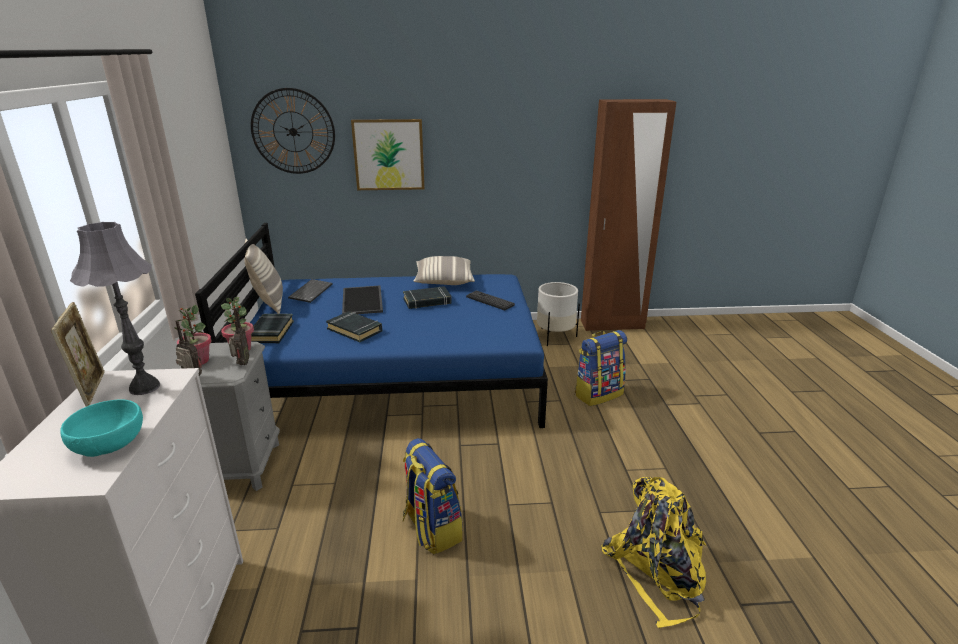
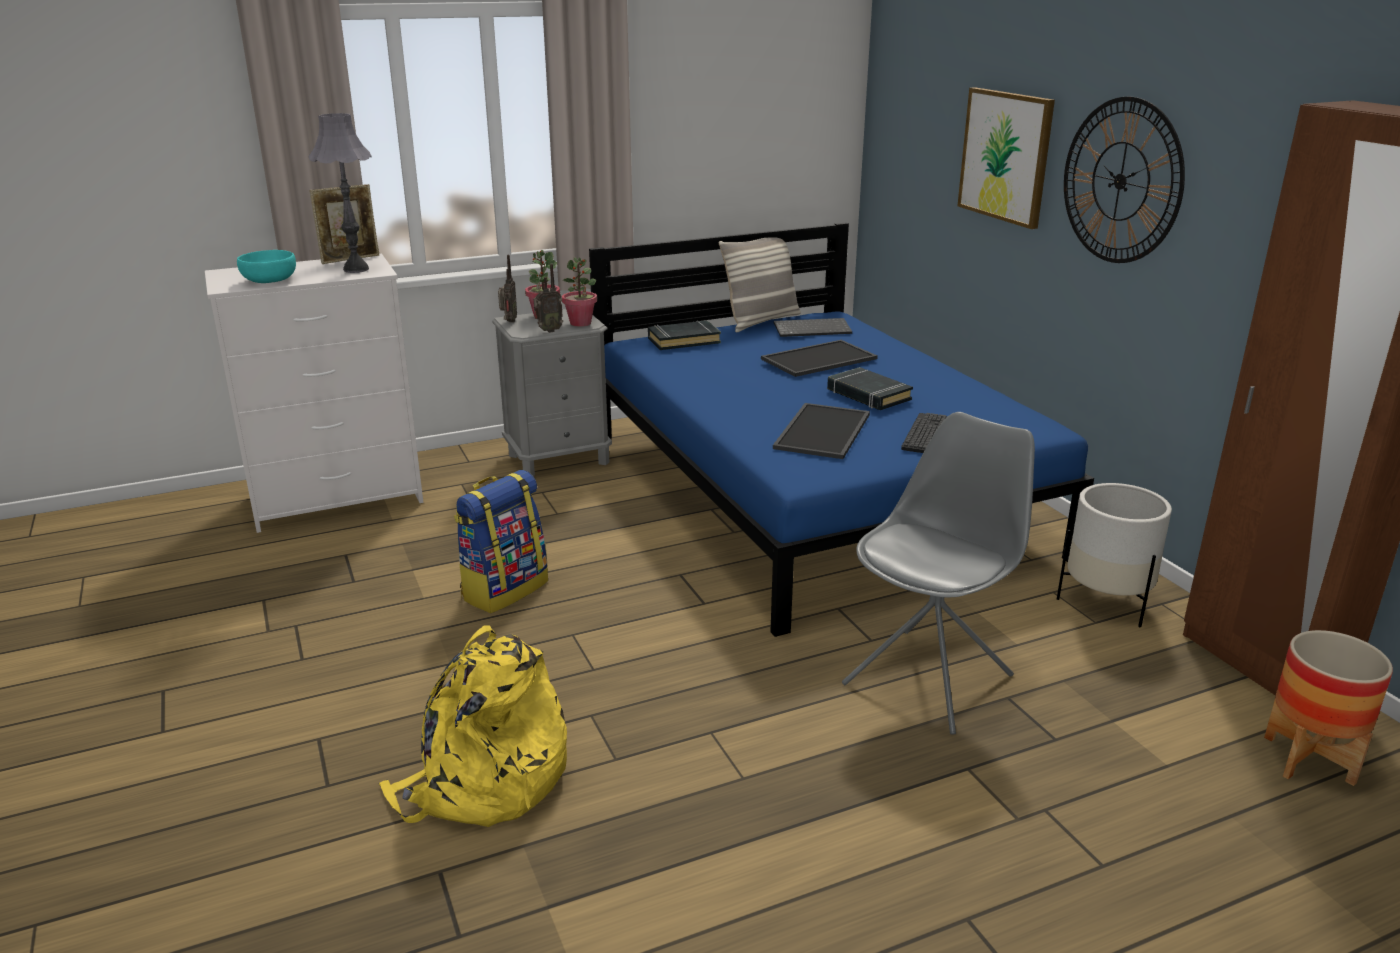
camera: 70 degrees right, 0 degrees up
(293, 131) = (917, 97): wall clock -> wall clock (1121, 181)
(355, 330) = (730, 375): black book -> none
(444, 281) = (963, 392): pillow -> none
(468, 322) = (824, 432): none -> tray
(598, 394) = (930, 678): backpack -> grey chair
(670, 337) = (1309, 760): none -> planter

